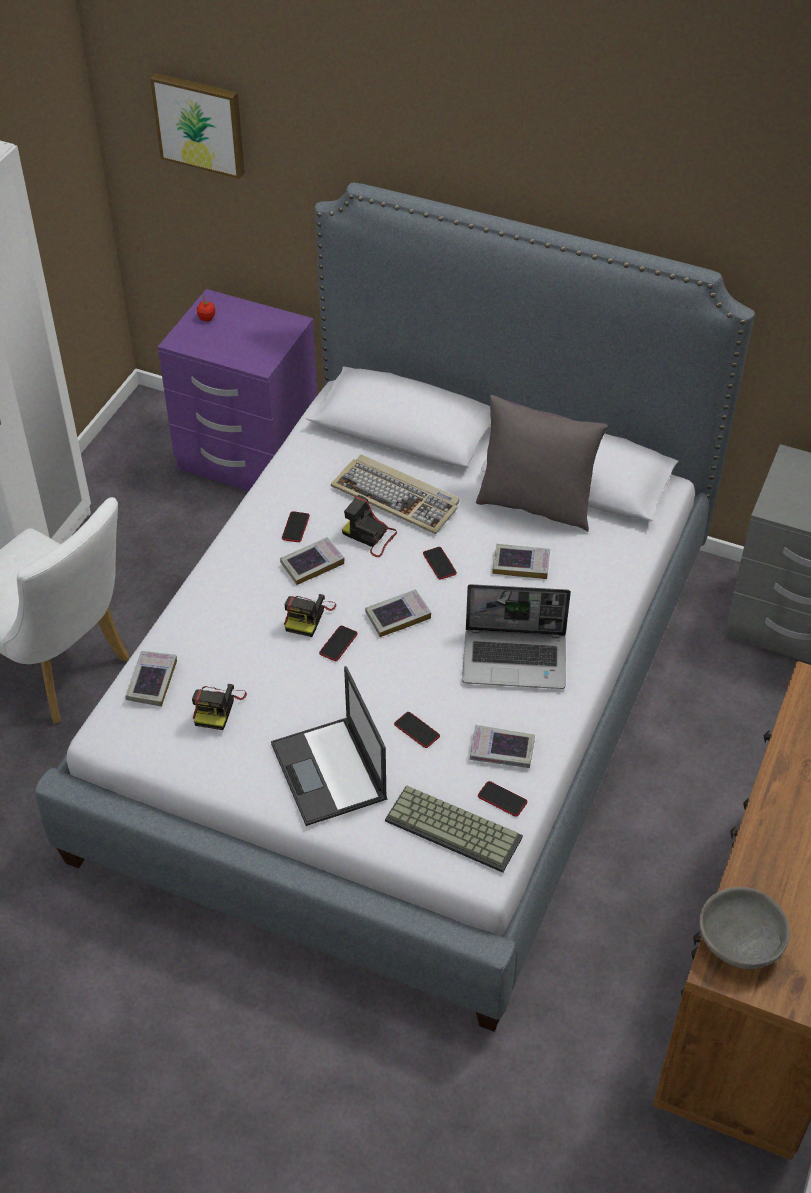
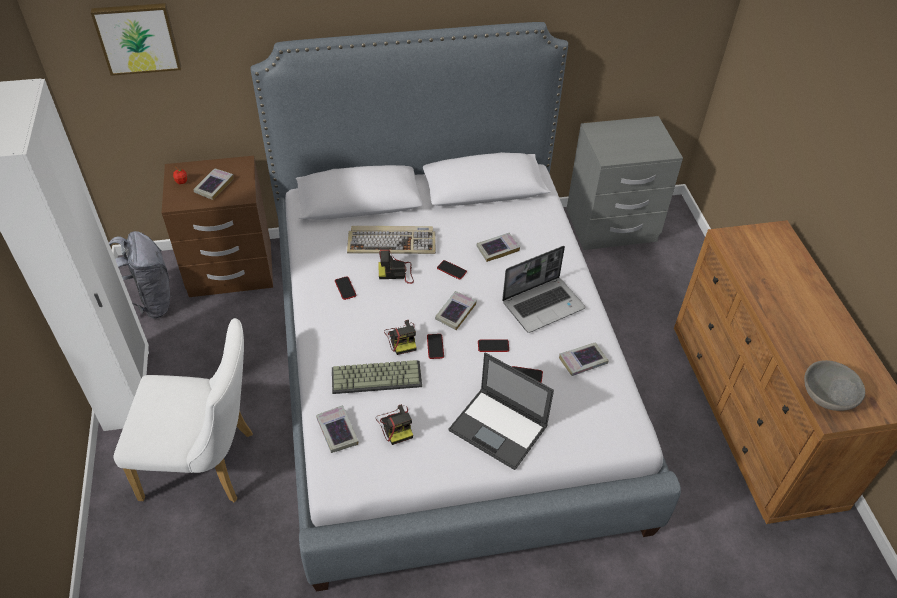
camera: 35 degrees left, 0 degrees up
(128, 457) = (148, 304): none -> grey backpack
(248, 458) = (231, 271): purple nightstand -> brown nightstand
(312, 564) = (376, 306): book -> book (214, 186)
(455, 828) = (599, 421): keyboard -> keyboard (377, 376)
(502, 799) = (608, 390): phone -> phone (493, 346)
(535, 505) = (475, 212): grey pillow -> none

